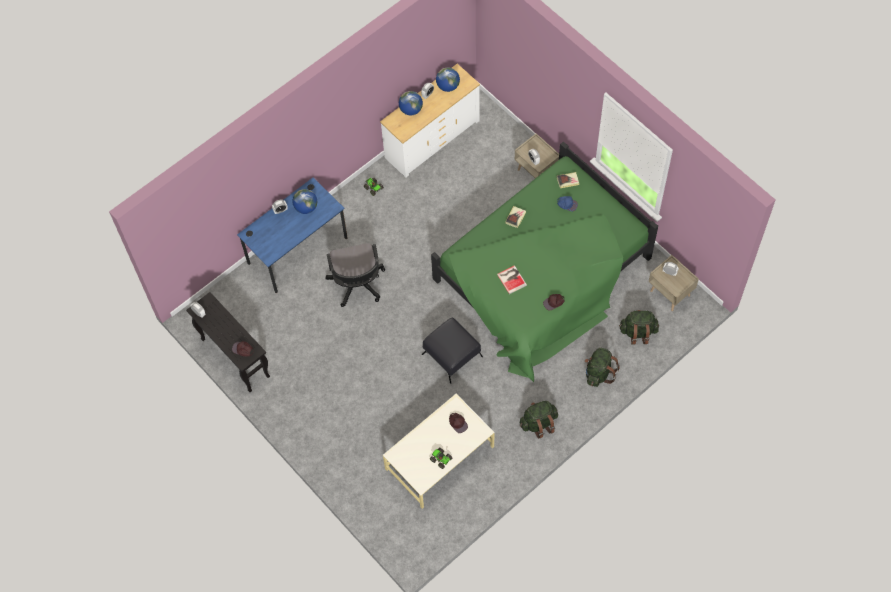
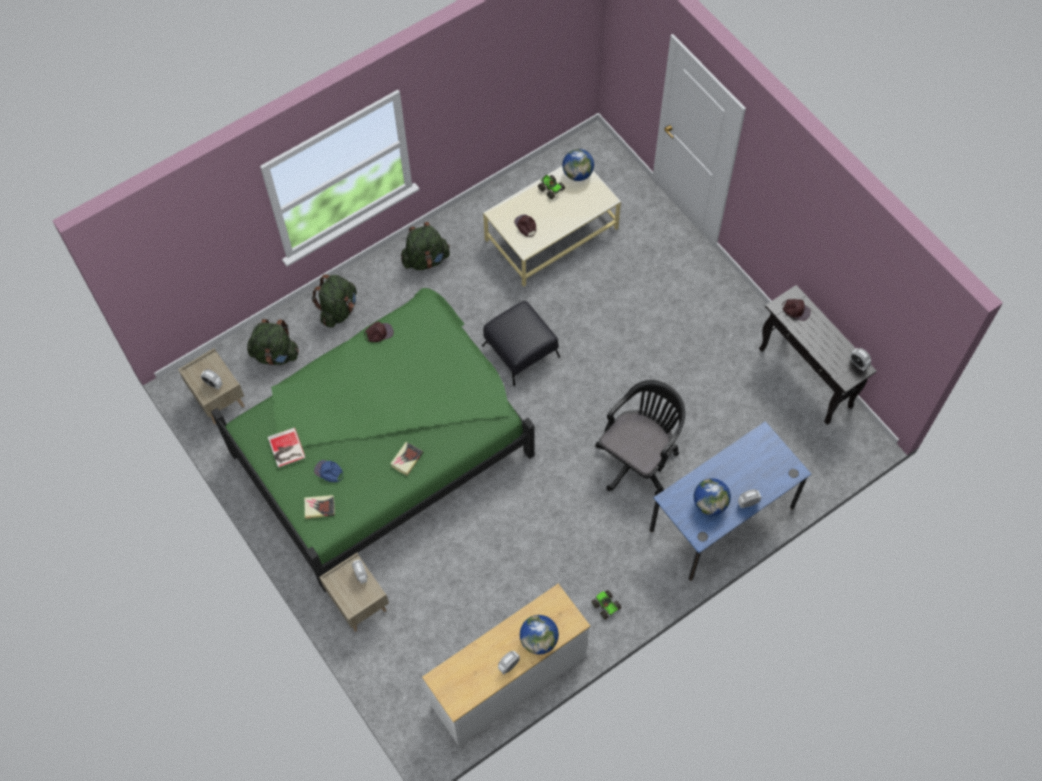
camera: 175 degrees left, 0 degrees up
(357, 285) = (638, 458): black office chair -> black office chair turned 45 degrees clockwise
(448, 86) = (474, 677): globe -> globe (577, 174)
(512, 279) = (428, 370): book -> book (286, 448)

